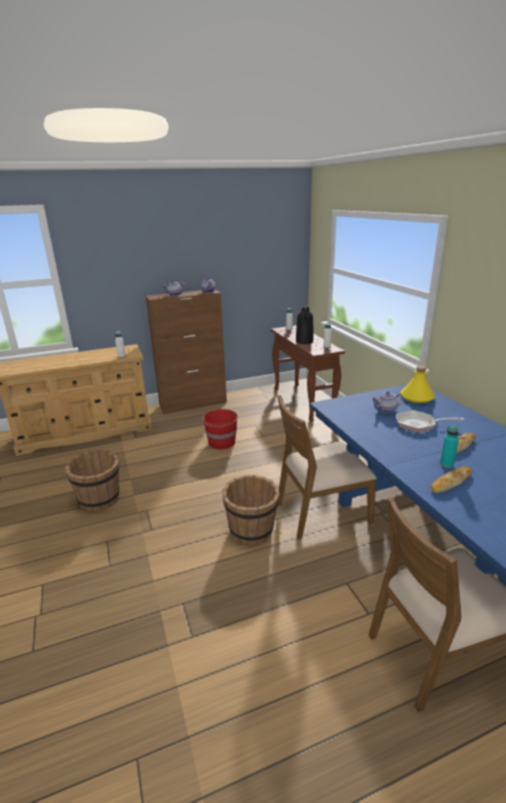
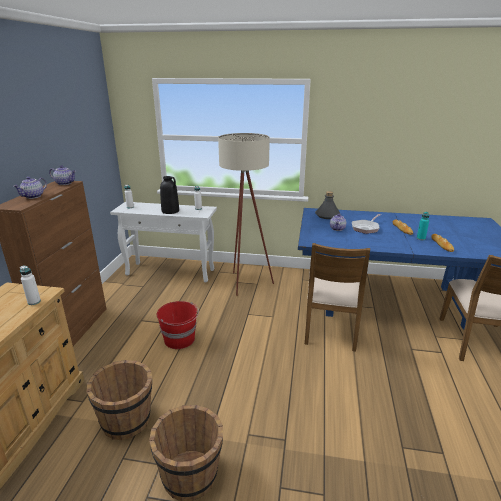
camera: 60 degrees left, 0 degrees up
(252, 530) = (331, 371): brown bucket -> brown bucket (127, 420)
(303, 402) = (171, 272): brown console table -> white console table
(338, 438) = (245, 281): none -> beige floor lamp
(416, 397) = (327, 215): yellow bottle -> grey bottle

